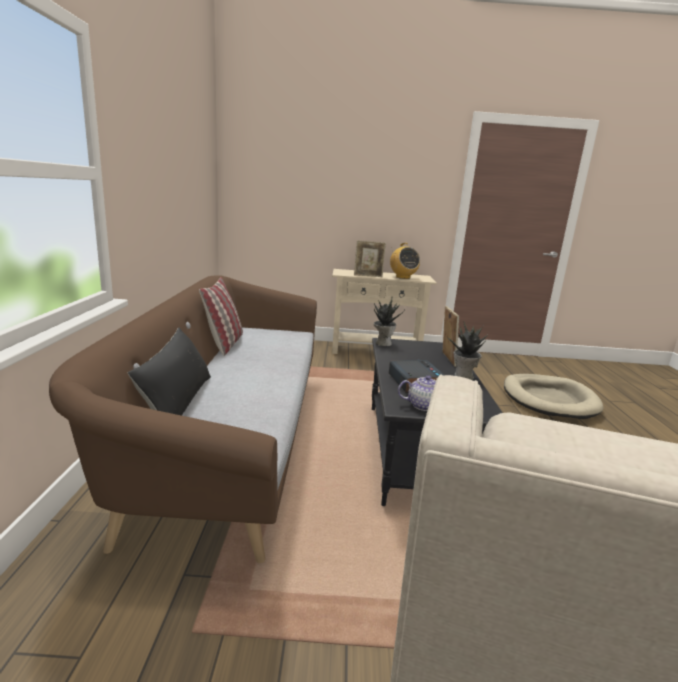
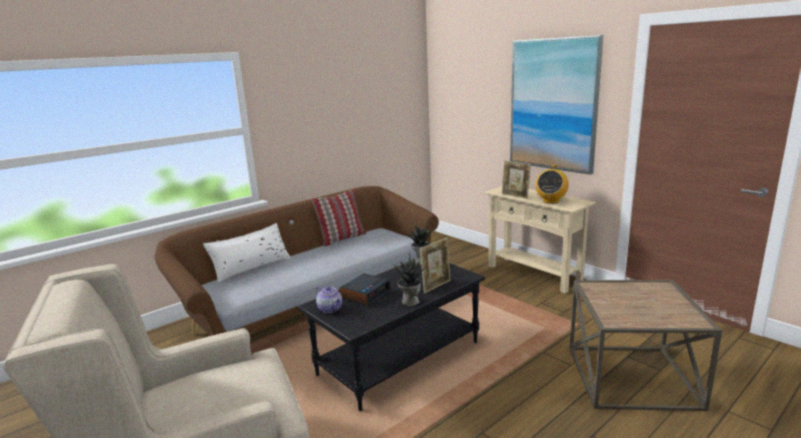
camera: 50 degrees right, 0 degrees up
(177, 402) = (251, 267): black pillow -> white pillow
(387, 187) = (553, 105): none -> picture
(549, 399) = (632, 376): beige dog bed -> brown side table

